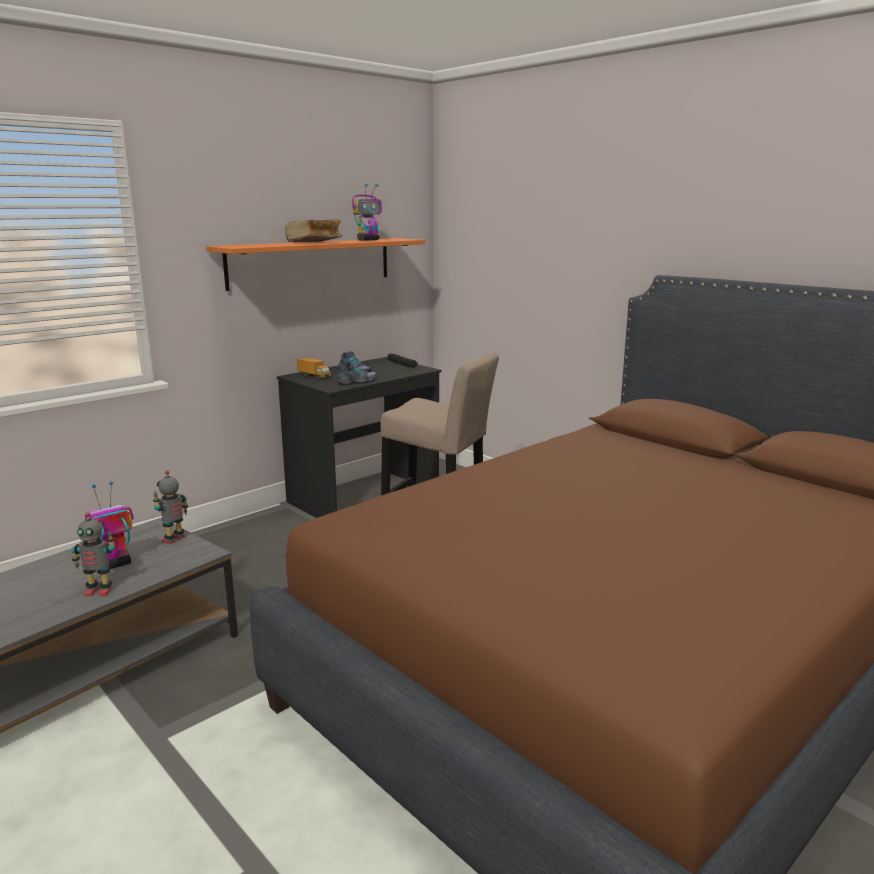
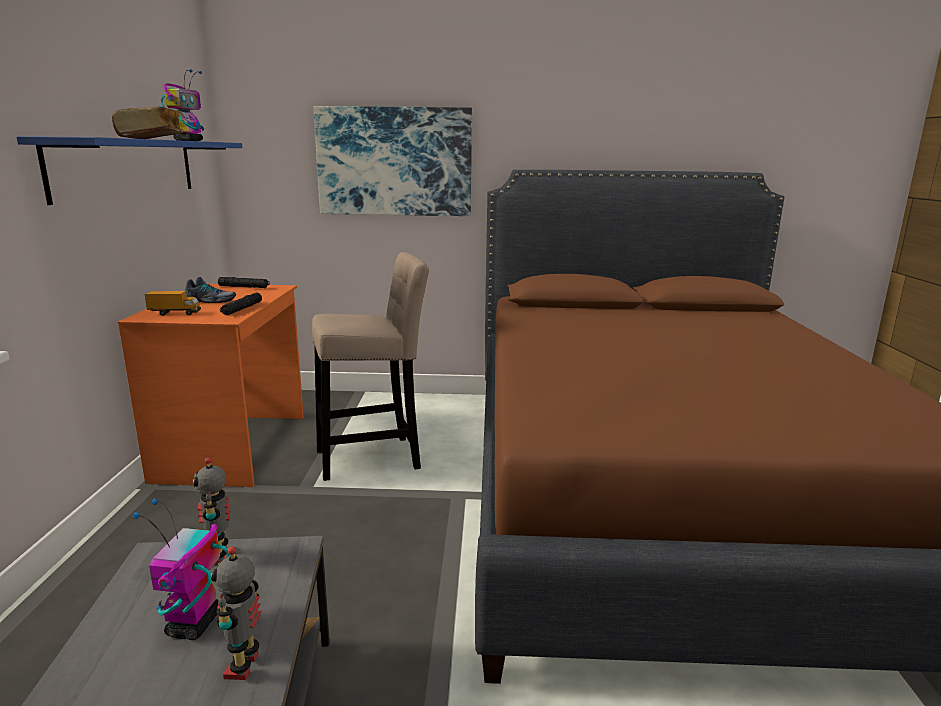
camera: 45 degrees left, 0 degrees up
(99, 591) = (245, 666): toy robot -> toy robot turned 135 degrees clockwise
(311, 262) = (128, 168): orange shelf -> blue shelf
(357, 382) = (242, 309): shoe -> black flashlight
(364, 497) = (235, 447): black desk -> orange desk
(557, 259) = (394, 162): none -> picture

